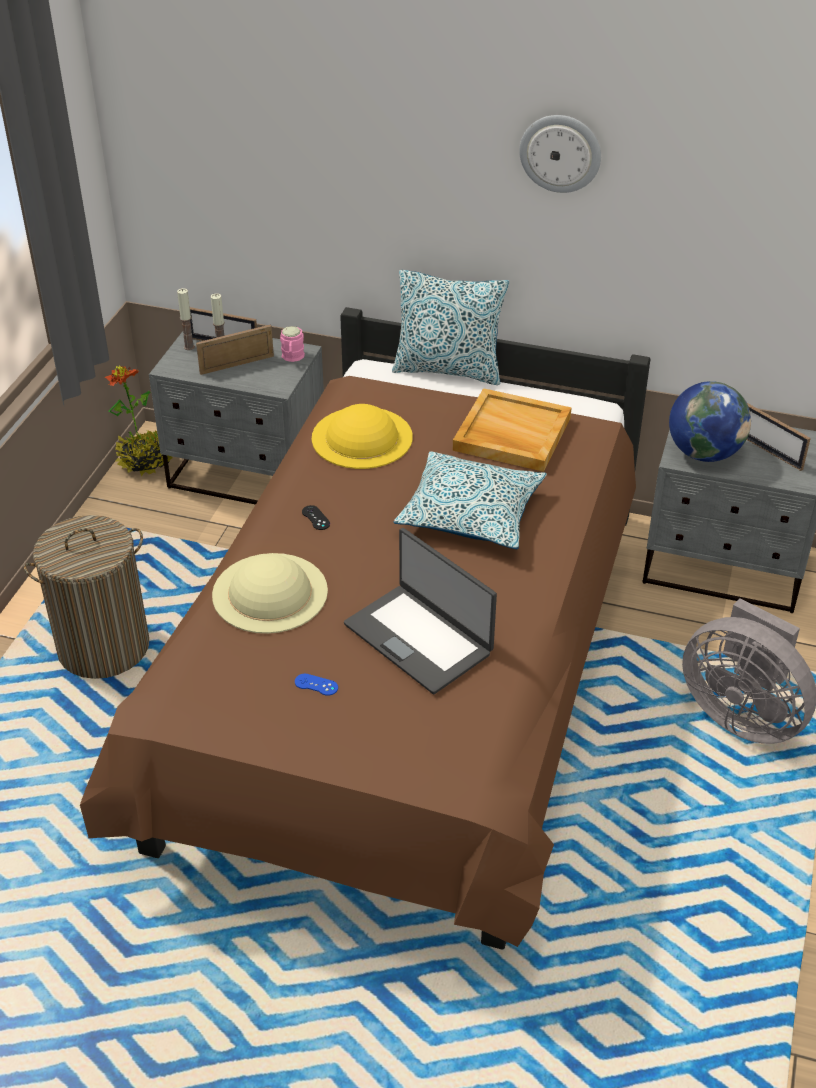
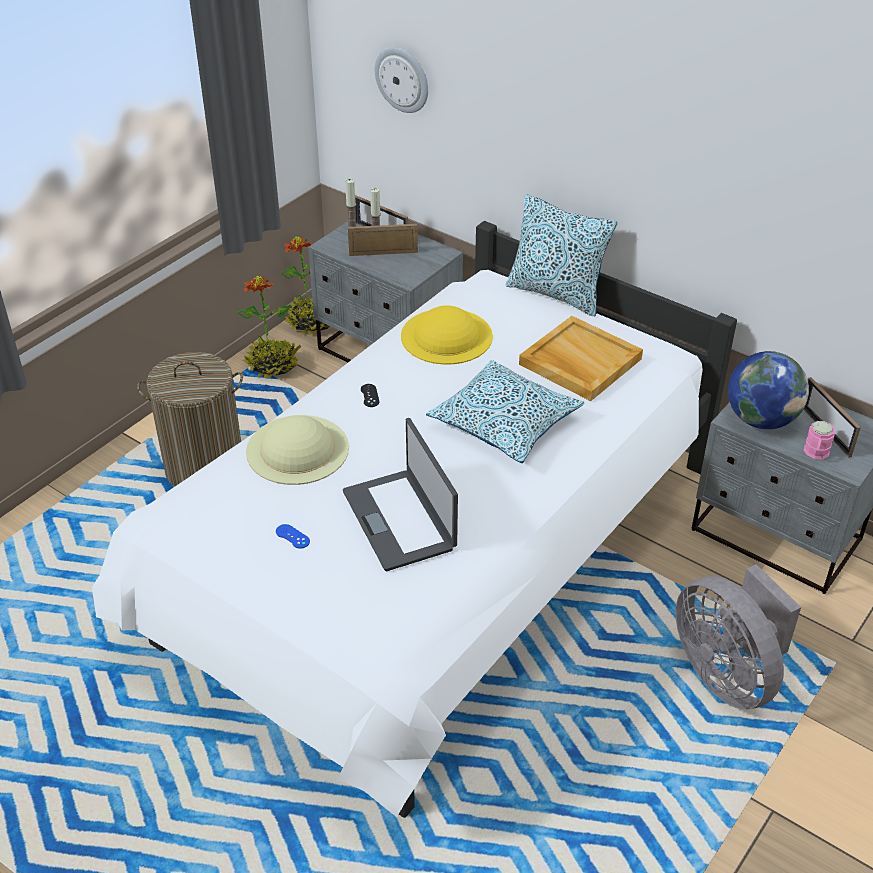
camera: 20 degrees right, 0 degrees up
(125, 517) = (273, 365): none -> potted plant
(292, 357) = (433, 257): pink mug -> pink mug (815, 454)
(406, 683) = (435, 562): brown bed -> white bed
(560, 153) = (673, 109): wall clock -> wall clock (402, 79)

